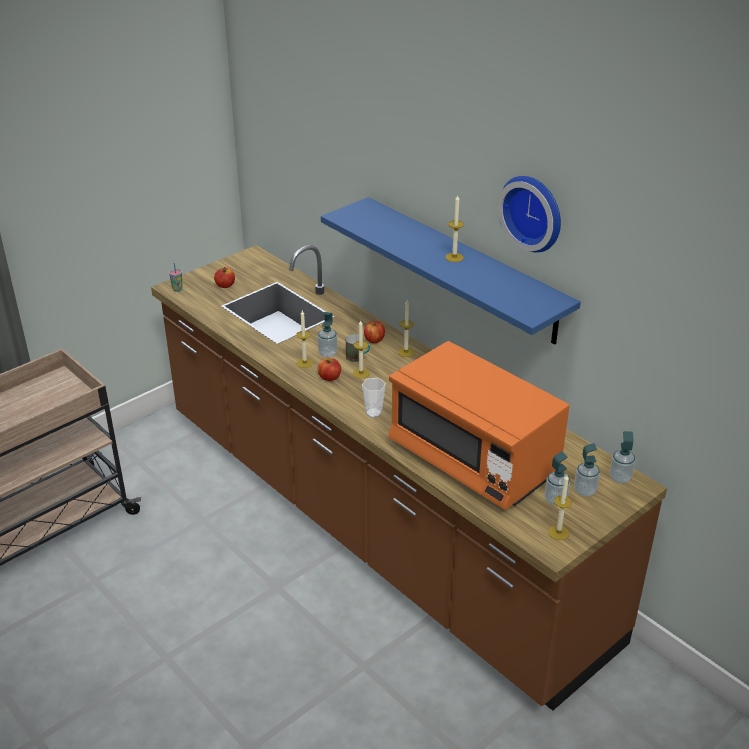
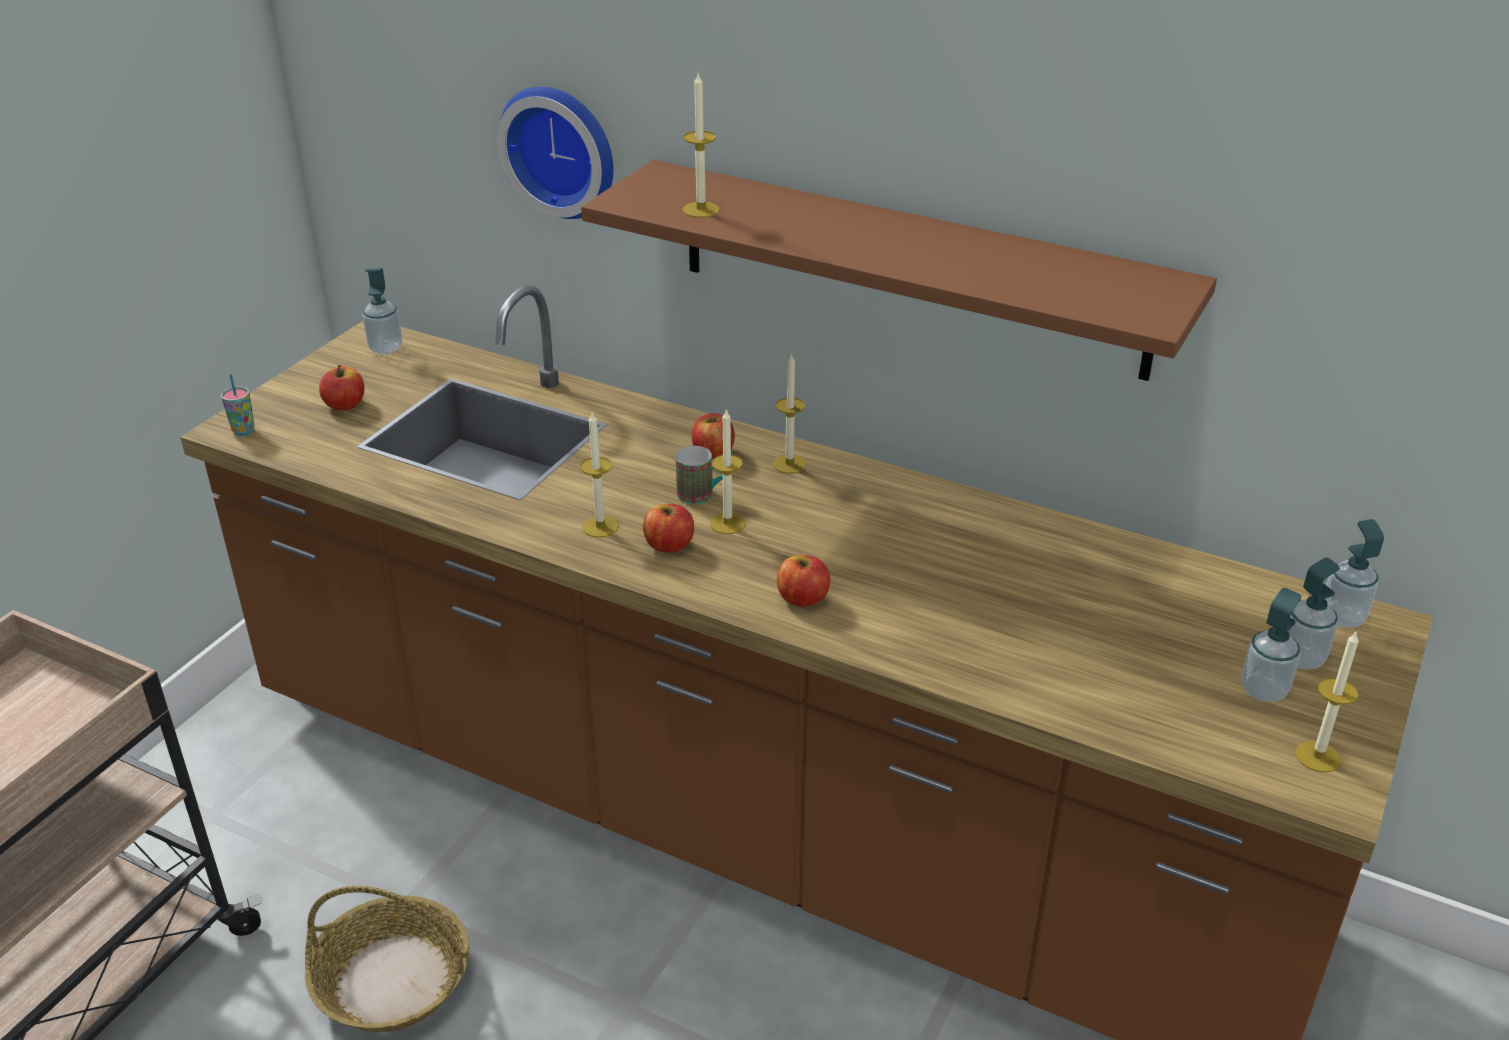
camera: 20 degrees left, 0 degrees up
(183, 548) = (391, 980): none -> basket
(327, 353) = (637, 498): soap dispenser -> soap dispenser (385, 348)
(373, 413) = (803, 598): cup -> apple
(454, 257) = (913, 239): candle -> candle (701, 209)
(464, 269) = (909, 268): blue shelf -> brown shelf
(473, 459) = (1057, 647): orange microwave -> none
(534, 212) = (1097, 108): wall clock -> wall clock (562, 149)

